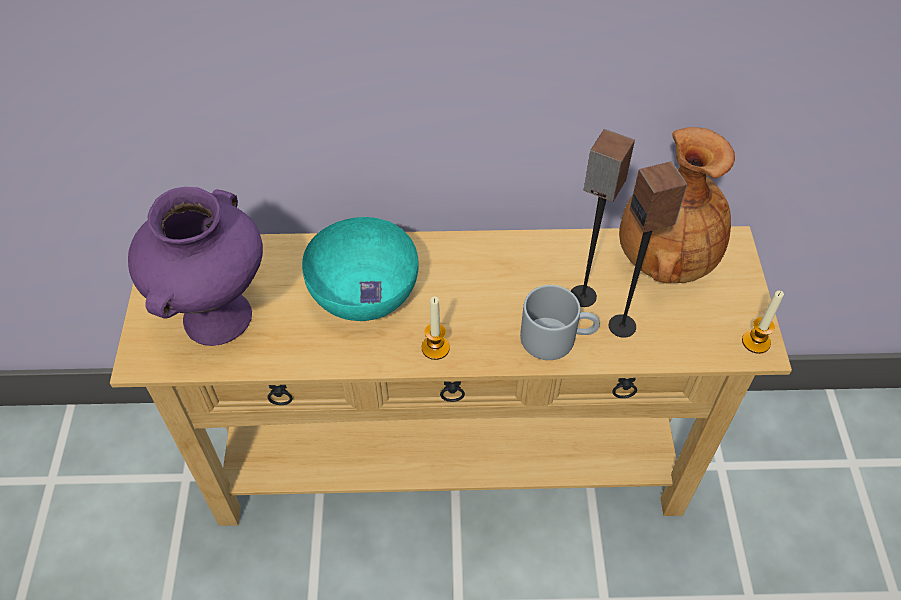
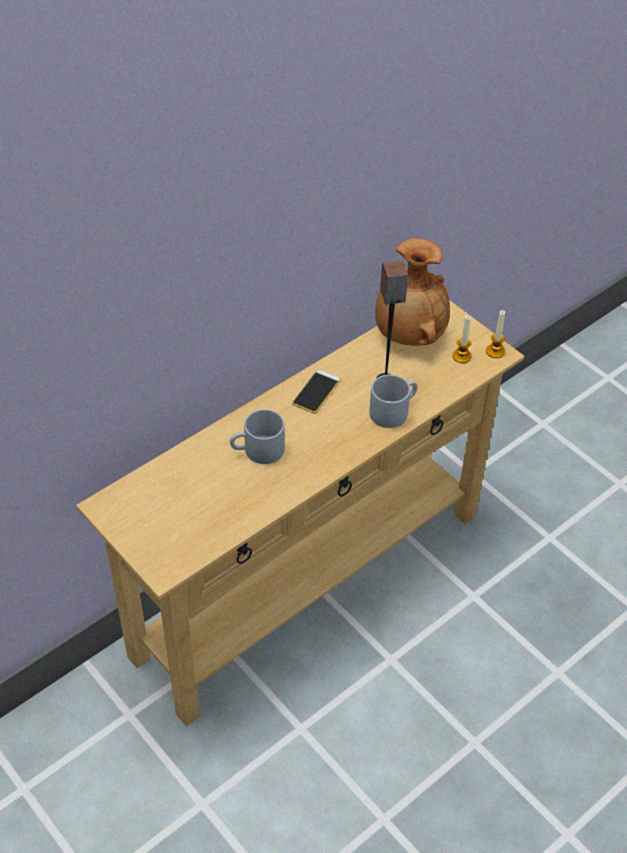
camera: 40 degrees left, 5 degrees down
(218, 319) = (186, 520): purple vase -> none
(363, 290) = (257, 451): turquoise bowl -> grey mug
(435, 348) = (333, 456): candle -> candle (461, 356)
(491, 263) = (316, 392): none -> phone
(622, 326) = (421, 383): speaker -> none

